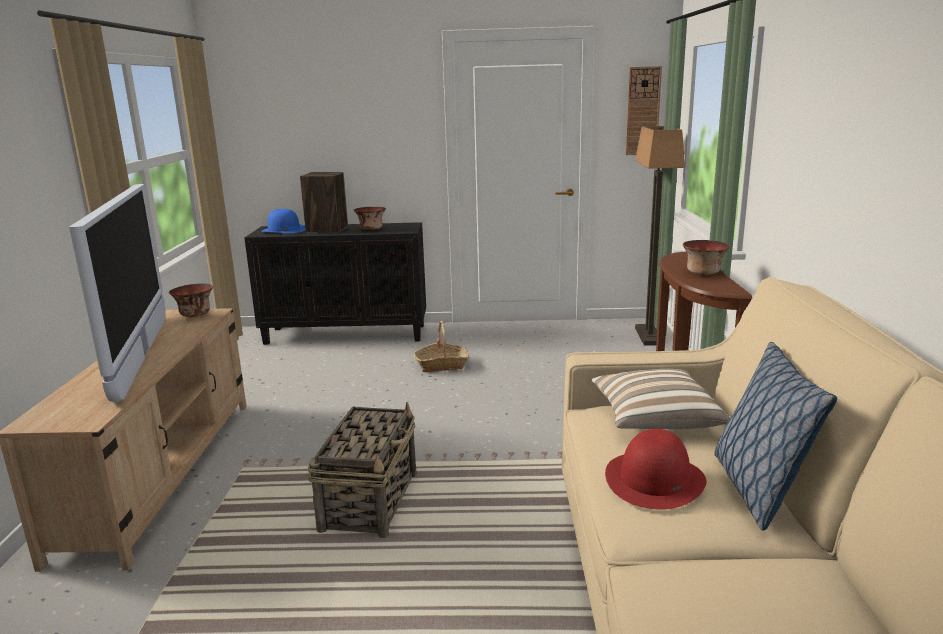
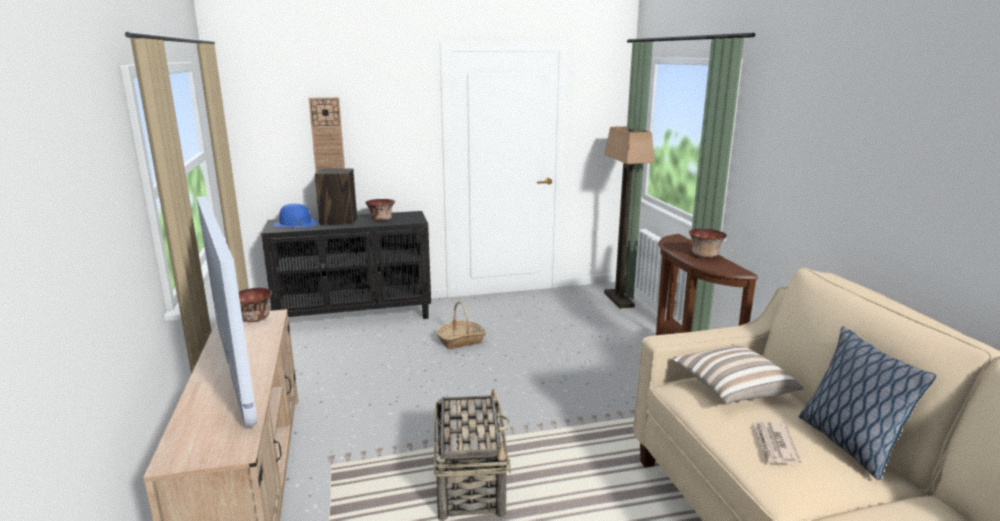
camera: 15 degrees left, 0 degrees up
(643, 111) = (606, 113): wall clock -> wall clock (327, 137)
(655, 480) = (774, 446): red hat -> newspaper

